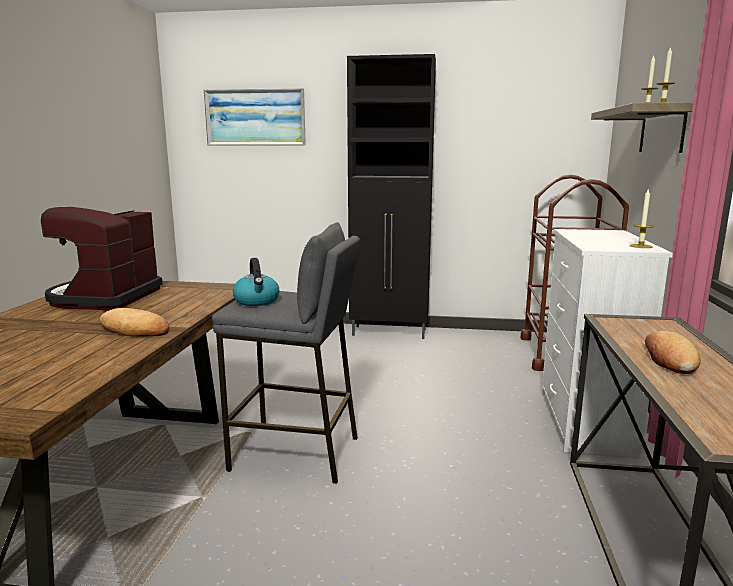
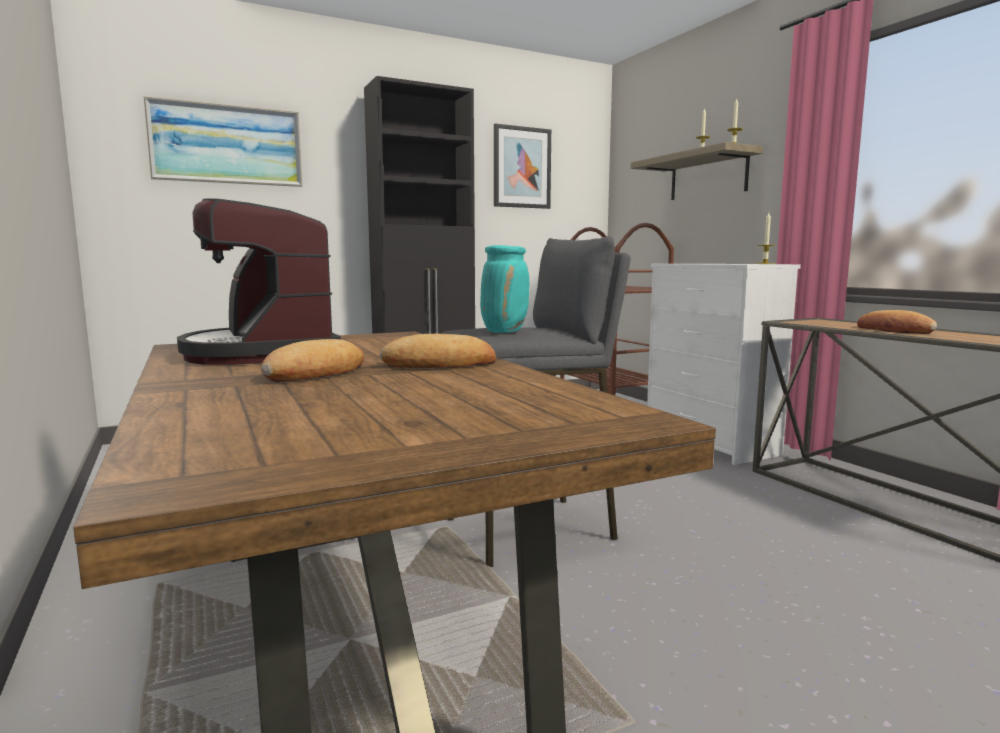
camera: 35 degrees left, 5 degrees down
(63, 325) = (316, 373): none -> bread
(257, 301) = (504, 331): kettle -> turquoise vase
(504, 116) = (521, 167): none -> picture

